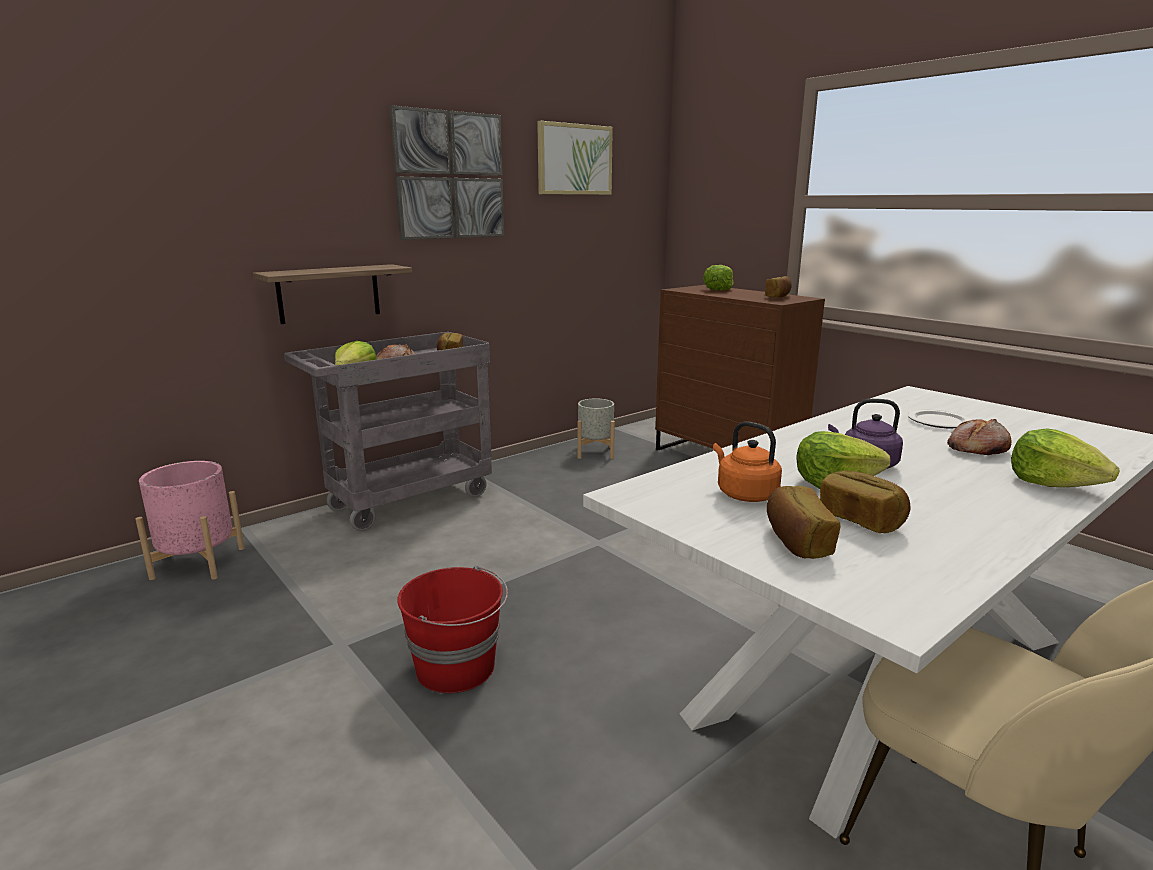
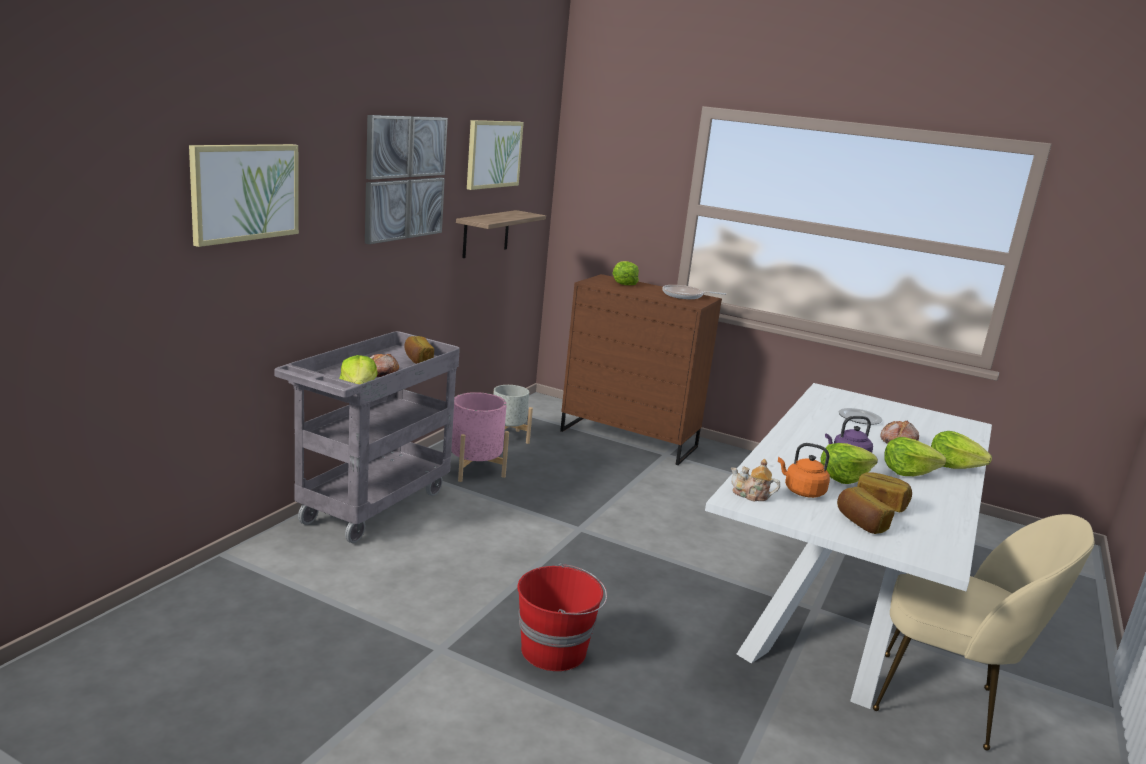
camera: 25 degrees left, 0 degrees up
(198, 563) = (215, 596): pink planter -> pink planter (475, 469)
(232, 174) = (245, 192): none -> picture
(329, 293) = (307, 303): shelf -> shelf (486, 233)
(658, 492) = (751, 495): none -> teapot
(778, 297) = (685, 296): bread -> frying pan
(956, 485) = (907, 472): none -> lettuce

